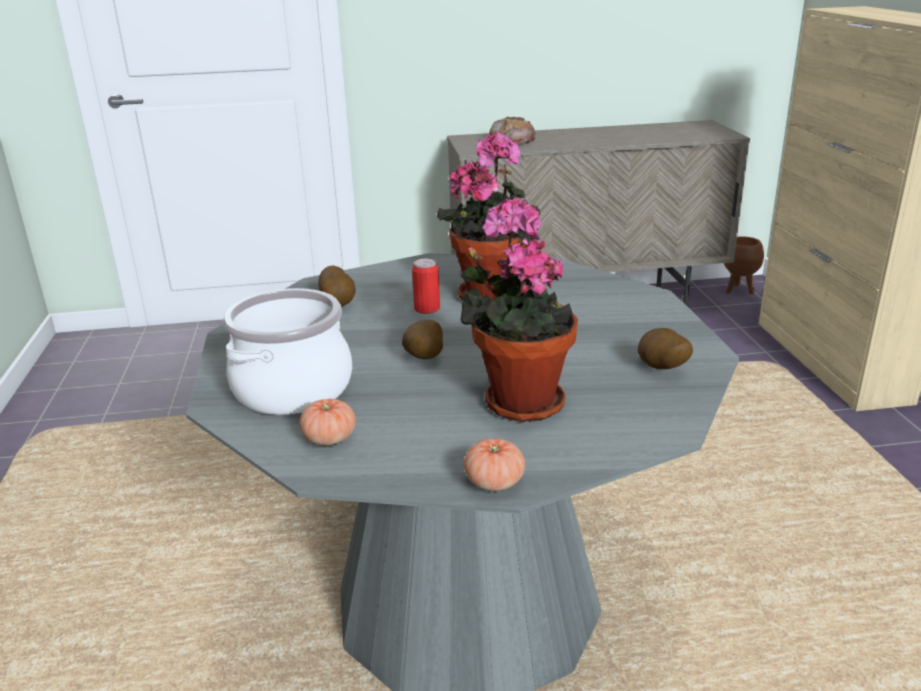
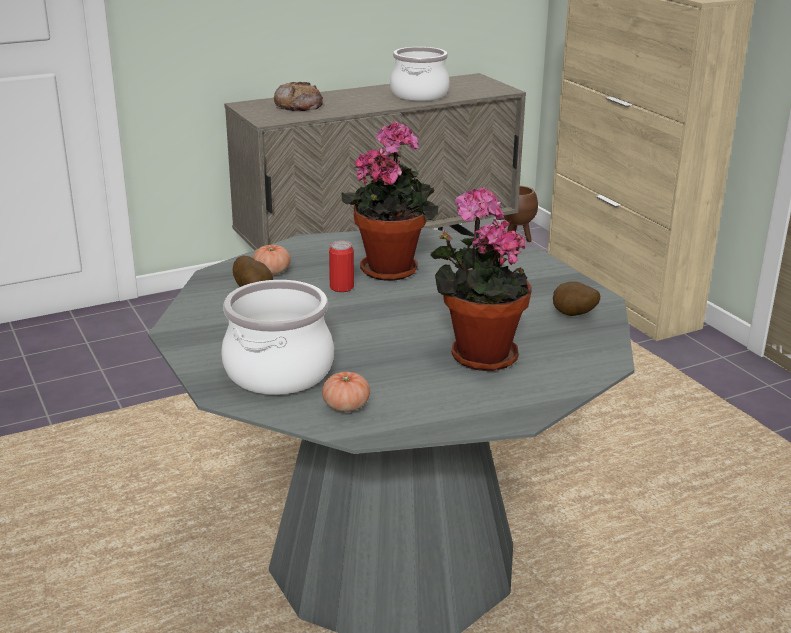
camera: 20 degrees left, 0 degrees up
(423, 359) = (373, 332): potato -> none
(494, 482) = (503, 418): tomato -> tomato (272, 271)
(637, 136) = (420, 95): none -> cooking pot

